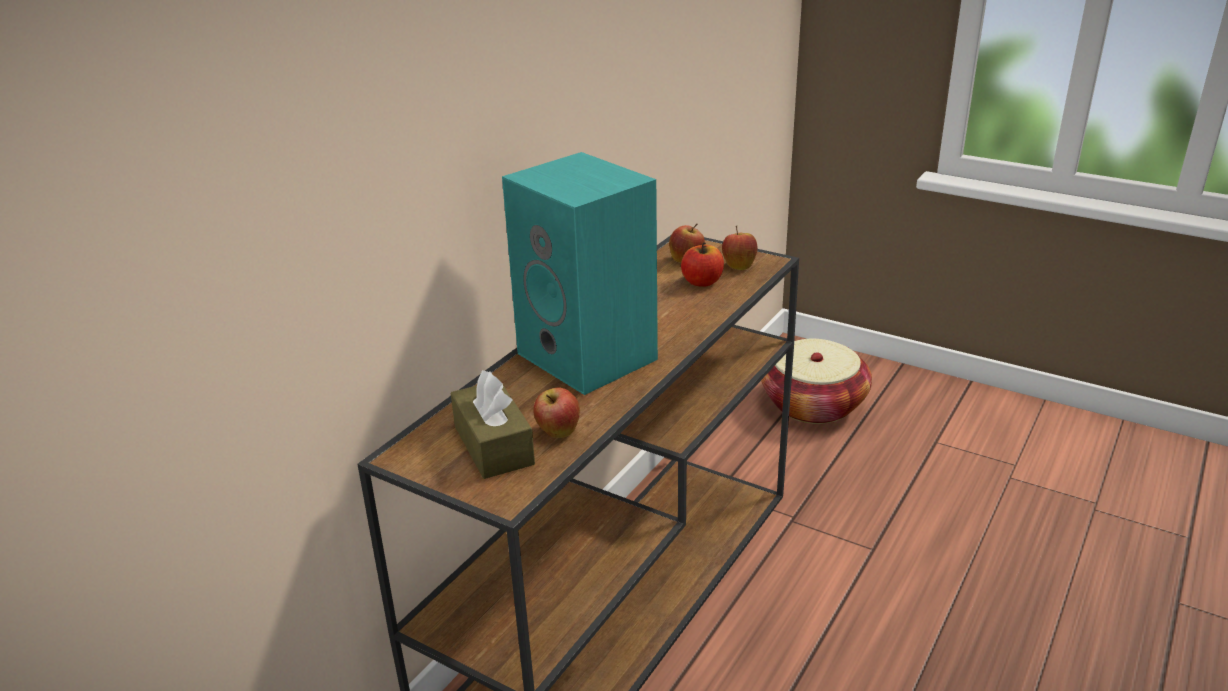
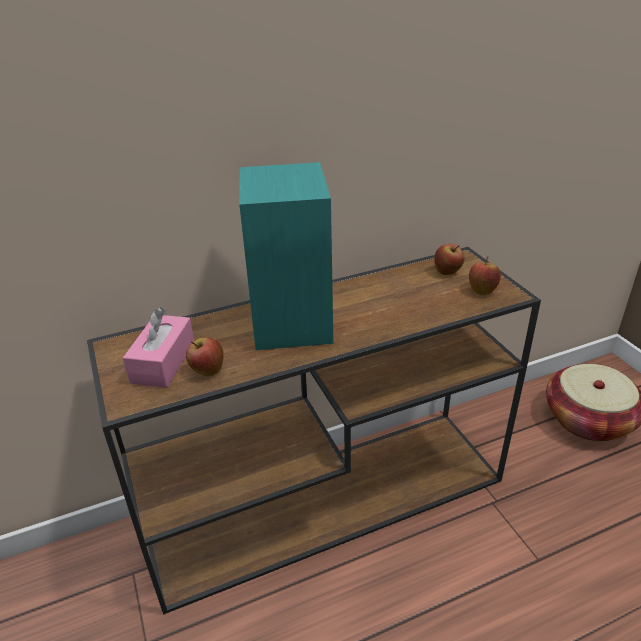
camera: 35 degrees right, 5 degrees up
(493, 445) = (163, 362): brown tissue box -> pink tissue box
(702, 282) = (438, 294): apple -> none

